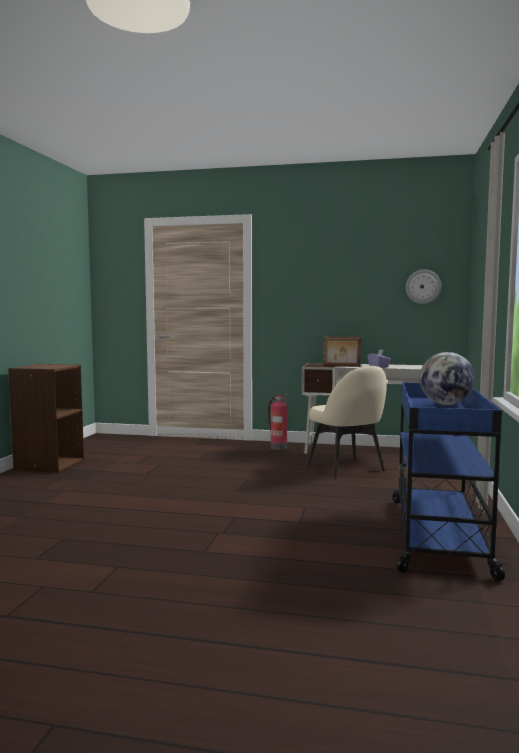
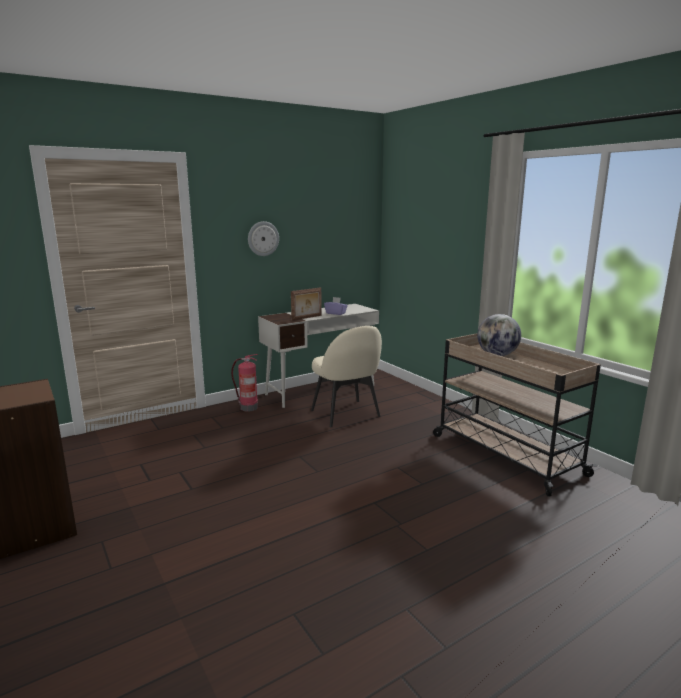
camera: 45 degrees left, 10 degrees up
(346, 469) = (346, 414): beige chair -> beige chair turned 45 degrees clockwise
(423, 286) = (350, 234): wall clock -> wall clock (263, 238)
(437, 534) = (504, 454): blue cart -> beige cart

